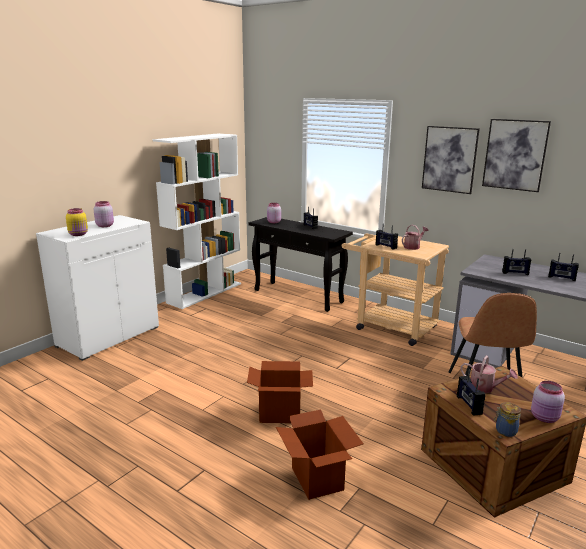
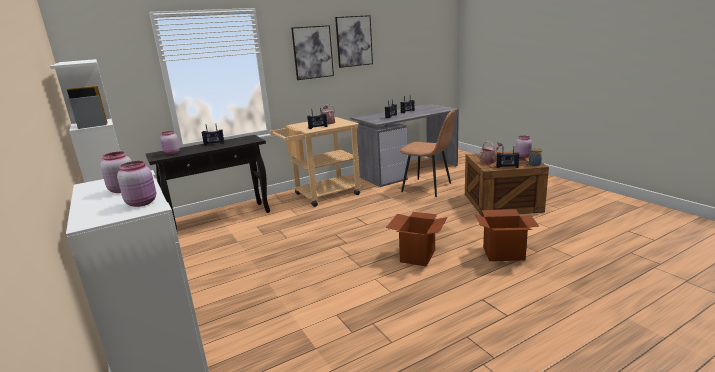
camera: 65 degrees left, 0 degrees up
(78, 234) = (142, 202): yellow jar -> pink jar

